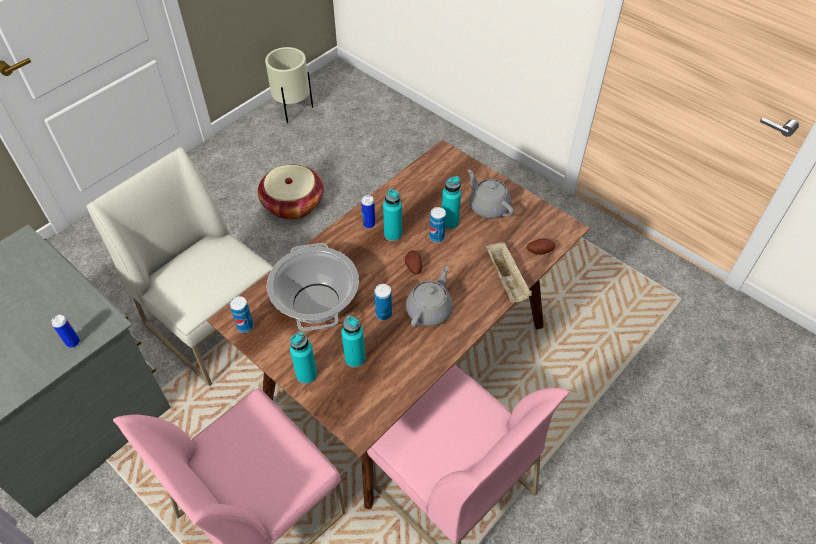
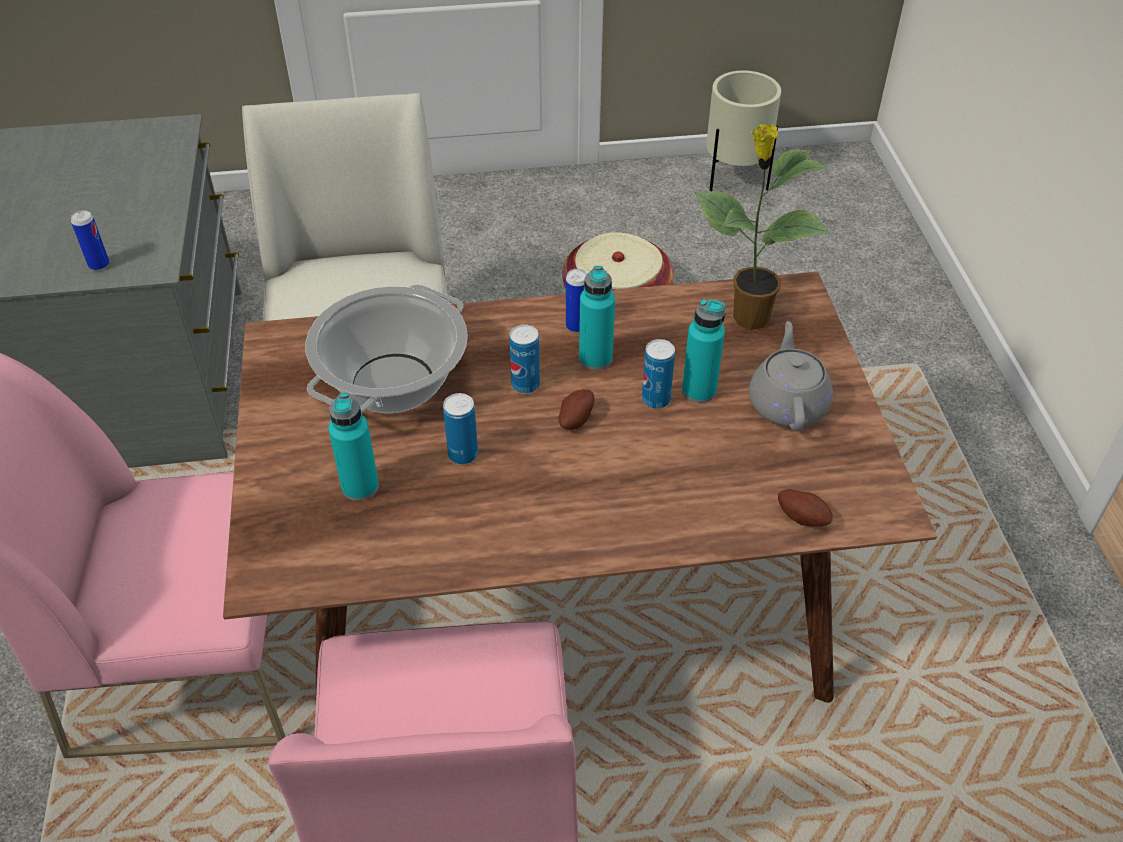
camera: 40 degrees right, 5 degrees down
(245, 326) = (278, 358): can -> can (525, 385)
(306, 374) = (279, 465): turquoise bottle -> none
(429, 310) = (533, 491): grey teapot -> none
(436, 177) = (748, 318): none -> potted plant
(507, 280) = (699, 526): beige tray -> none

